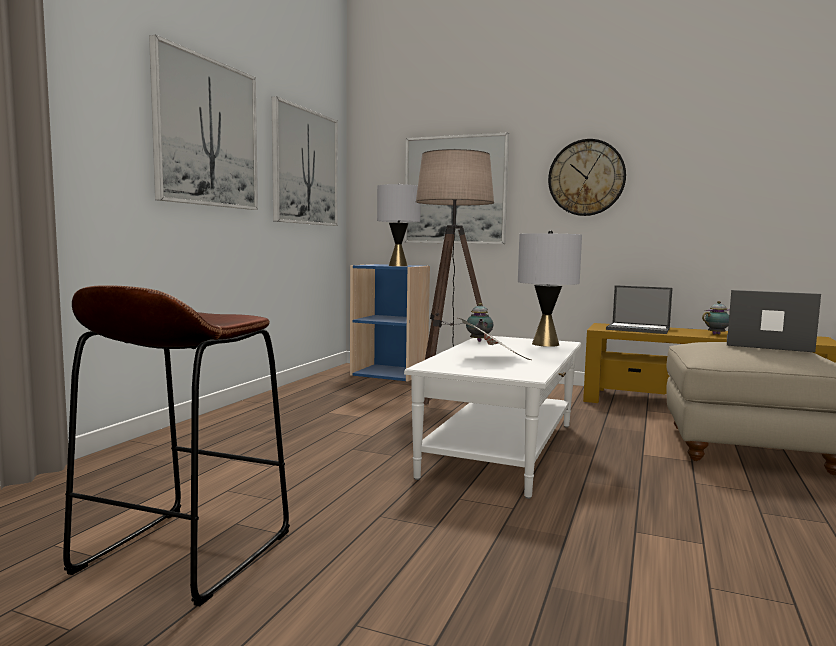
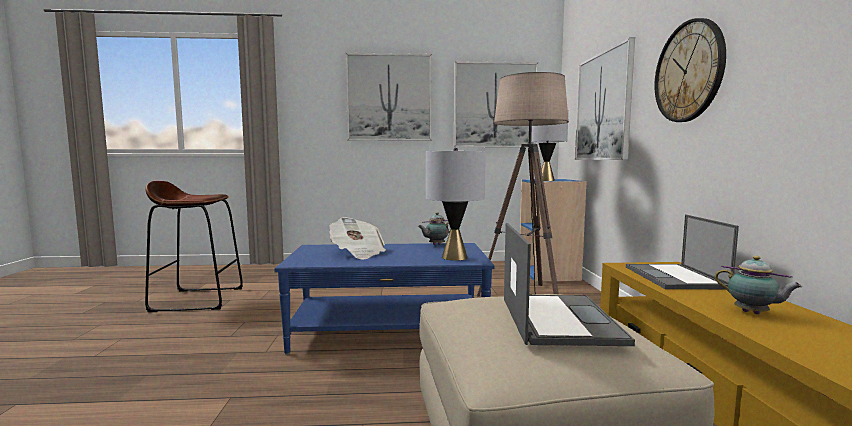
camera: 65 degrees right, 0 degrees up
(501, 449) = (389, 332): white coffee table -> blue coffee table

